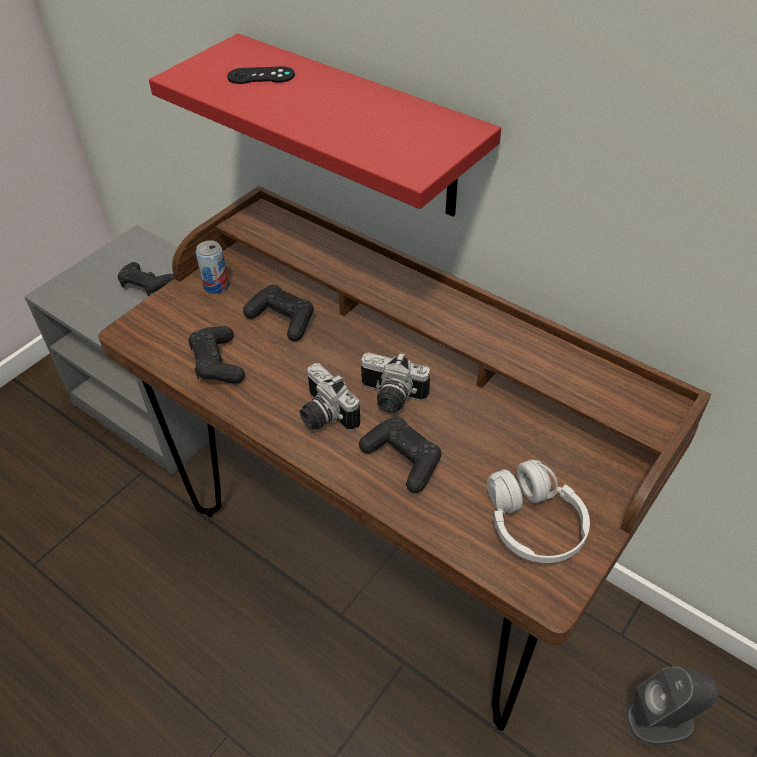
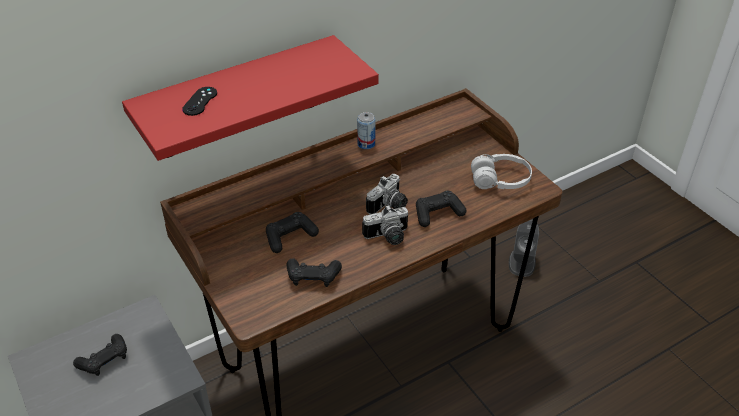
camera: 70 degrees left, 5 degrees down
(216, 286) = (230, 263): can -> can (366, 144)

